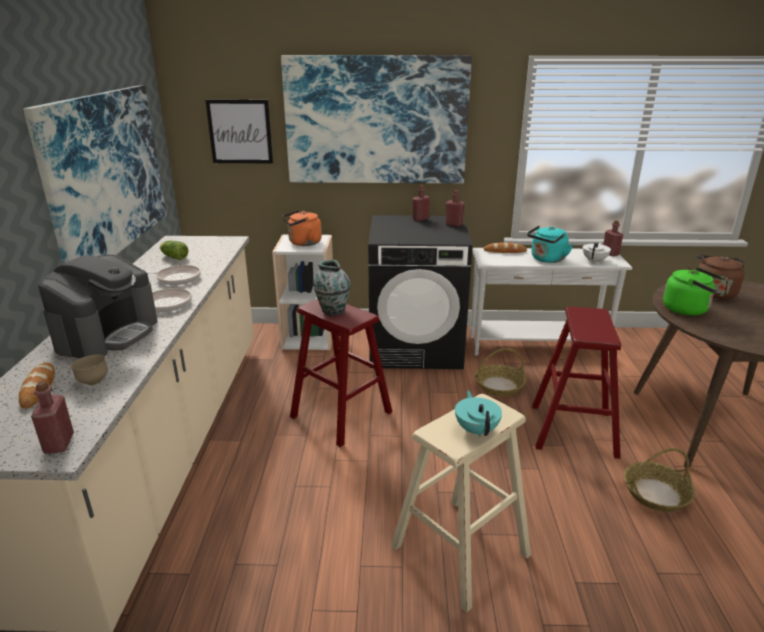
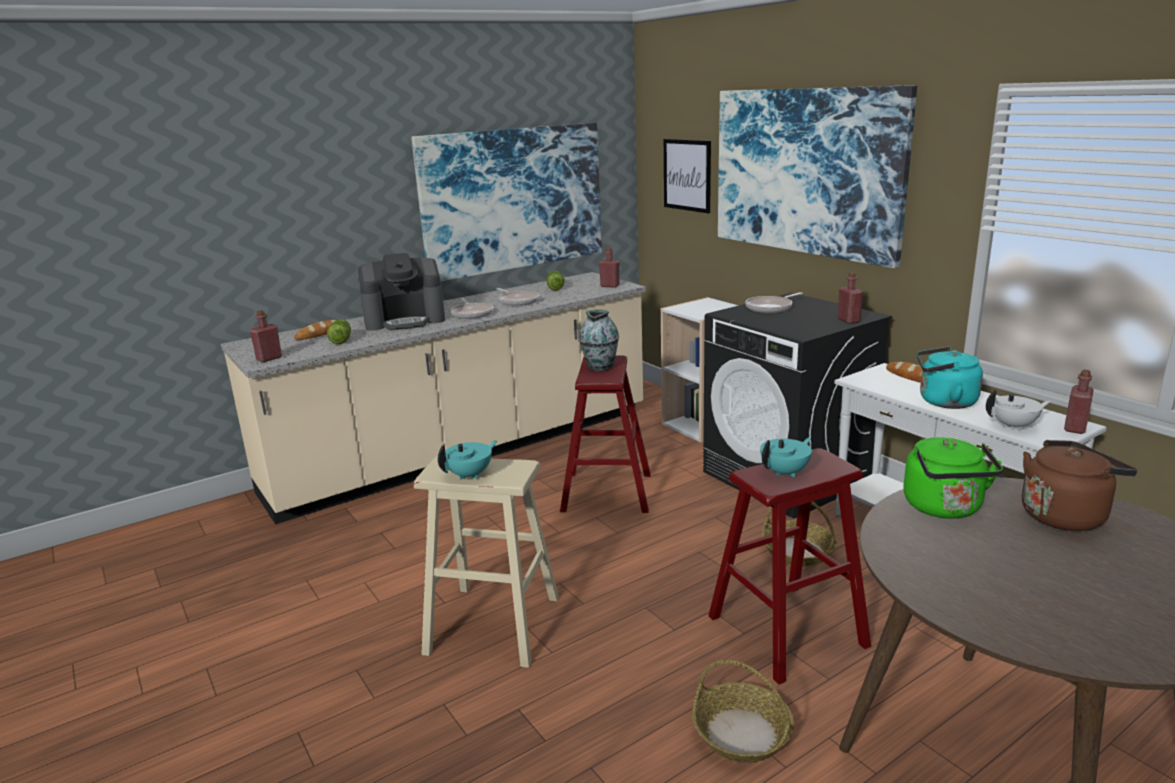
camera: 55 degrees right, 5 degrees down
(93, 382) = (341, 340): brown bowl -> lettuce
(303, 243) = (703, 308): orange kettle -> none
(393, 228) = (771, 308): none -> frying pan
(420, 219) = (828, 307): red bottle -> red bottle (609, 286)
(591, 327) = (785, 472): none -> turquoise teapot

